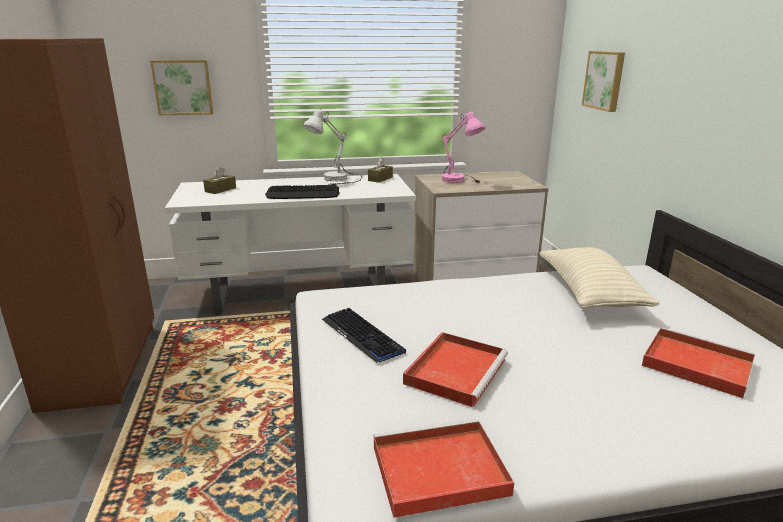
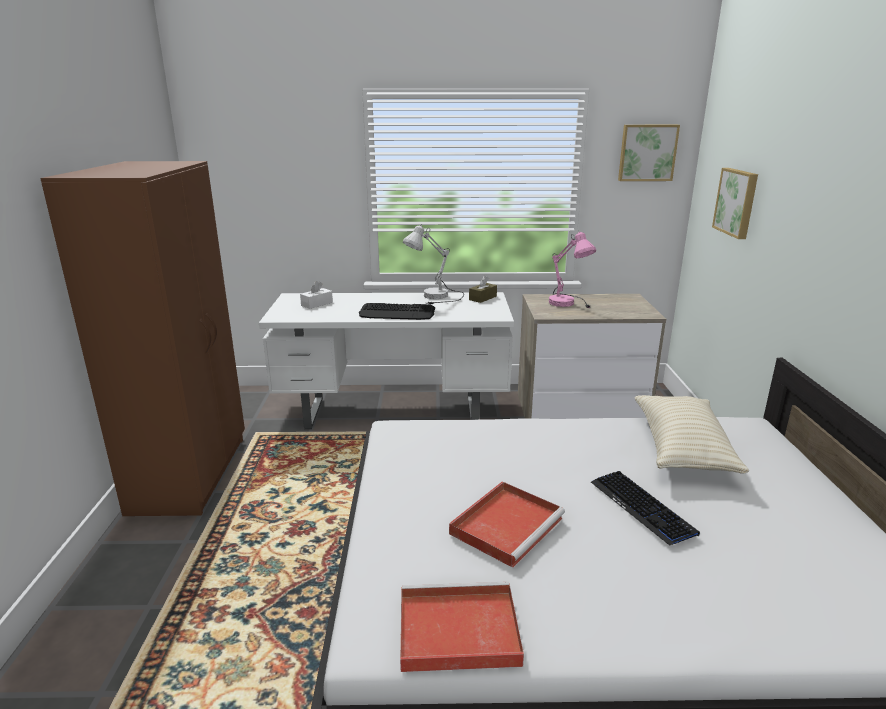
camera: 10 degrees right, 0 degrees up
(183, 87) = (288, 198): picture -> picture (647, 152)
(220, 190) = (317, 304): brown tissue box -> white tissue box
(362, 336) = (423, 476): keyboard -> keyboard (642, 508)
(694, 364) = (772, 545): red tray -> none

